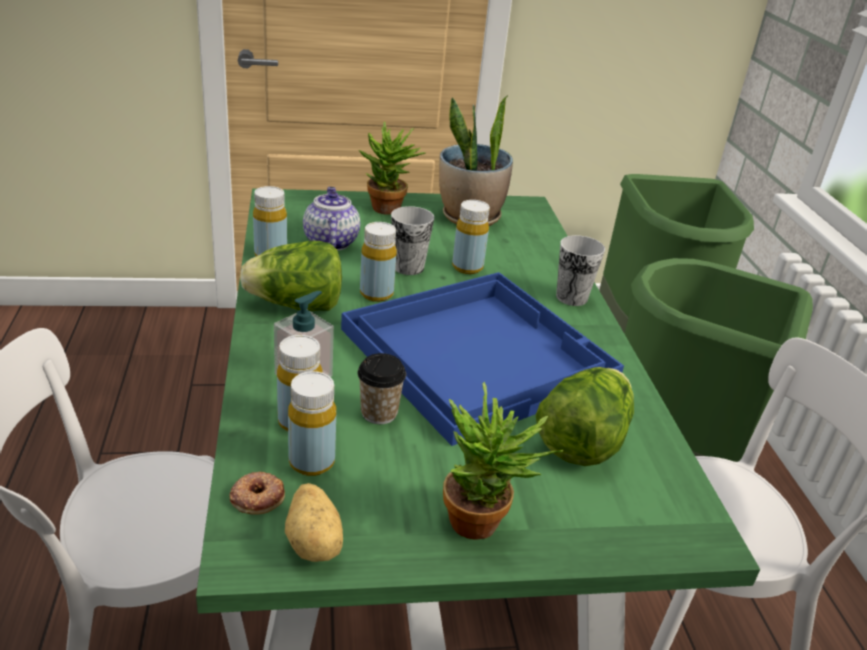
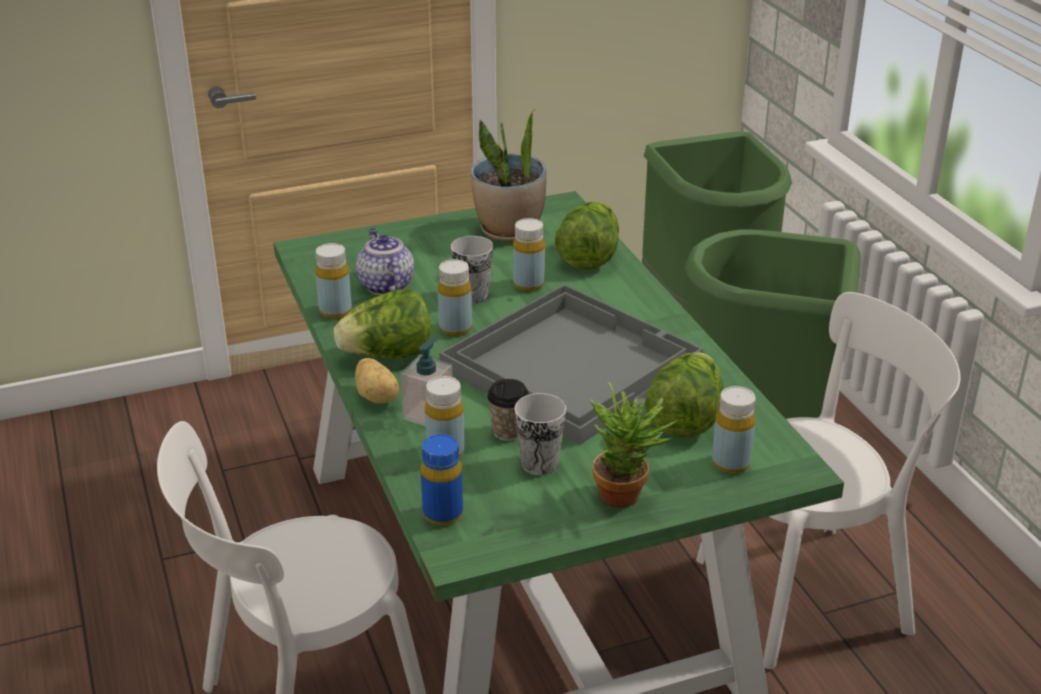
camera: 10 degrees left, 0 degrees up
(257, 497) = (443, 514): donut -> blue bottle
(311, 462) = (472, 480): yellow bottle -> yellow bottle (730, 463)
(315, 542) = (505, 534): potato -> potato (378, 397)
(387, 211) = (424, 240): potted plant -> none
(477, 353) = (571, 364): blue tray -> grey tray
(536, 254) = (589, 257): none -> lettuce
(571, 297) = (636, 294): cup -> cup (539, 463)

